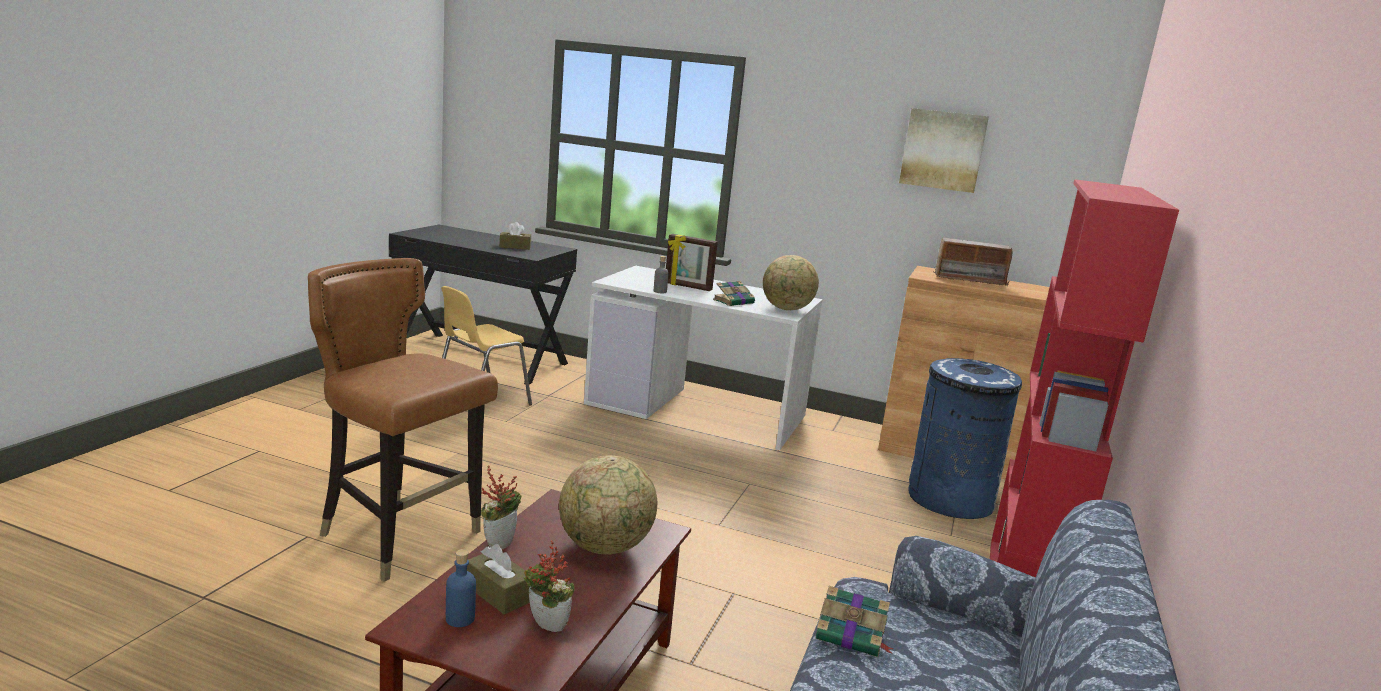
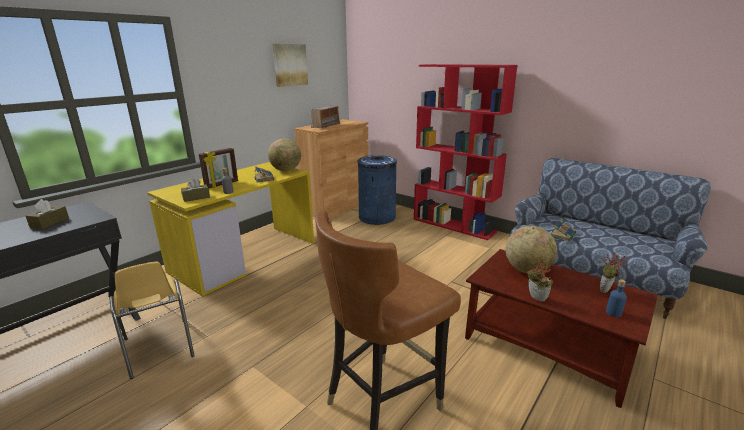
camera: 70 degrees left, 5 degrees up
(498, 593) = (584, 301): brown tissue box -> brown tissue box (196, 197)
(698, 410) = (245, 256): white desk -> yellow desk

